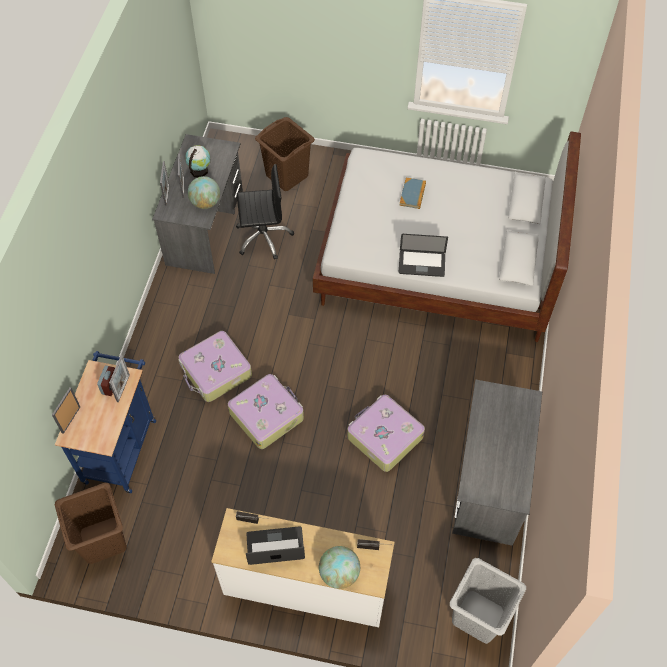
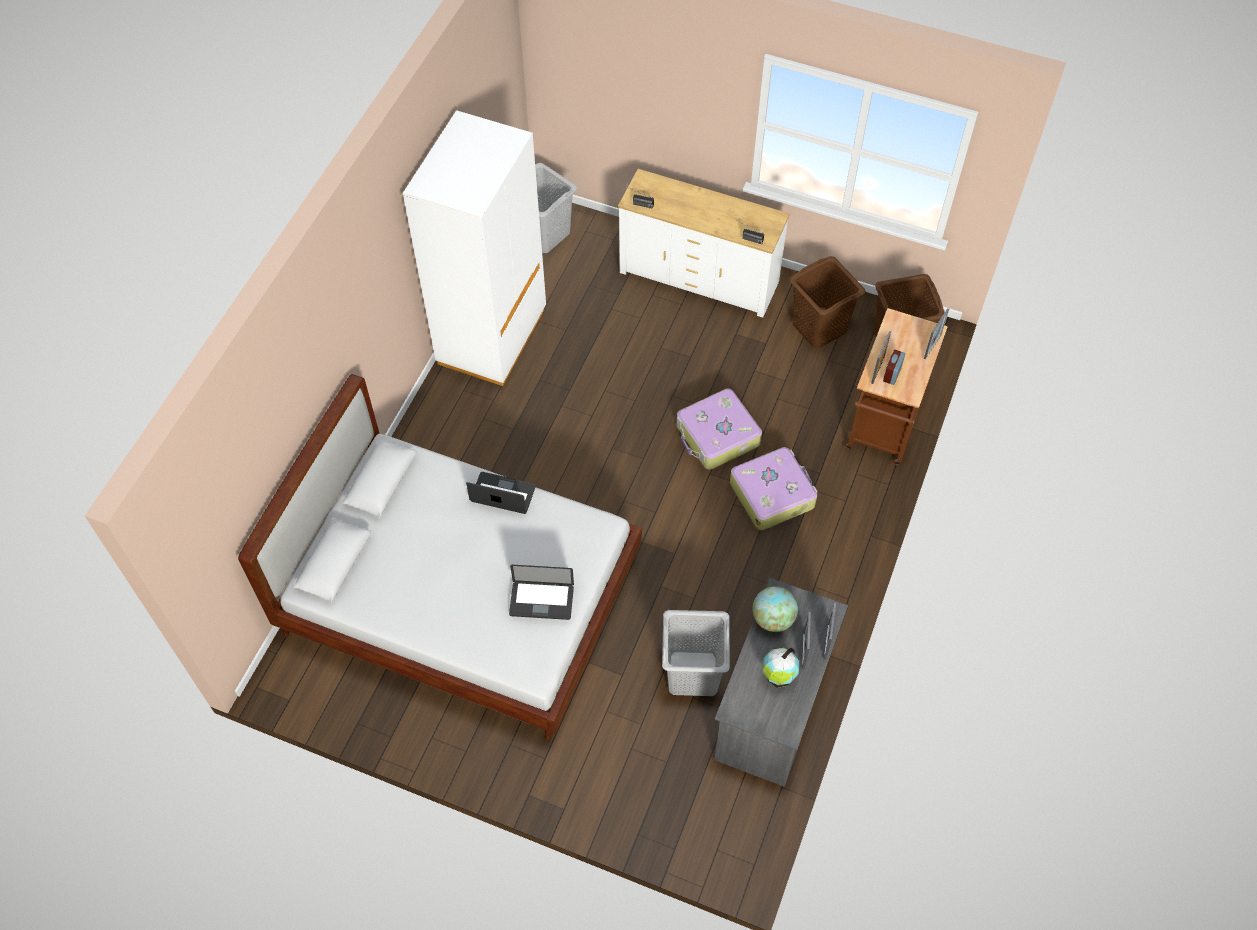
camera: 170 degrees left, 0 degrees up
(121, 446) = (883, 428): blue cart -> brown cart
(263, 237) = (692, 673): black office chair -> grey laundry basket
(275, 546) = (729, 216): laptop -> laptop (541, 601)
(287, 176) = (643, 777): brown laundry basket -> brown laundry basket (819, 327)
(339, 573) = (673, 189): globe -> none
(384, 437) = (591, 394): suitcase -> none
(412, 194) = (483, 595): book -> none
(489, 480) = (492, 338): grey desk -> white wardrobe

